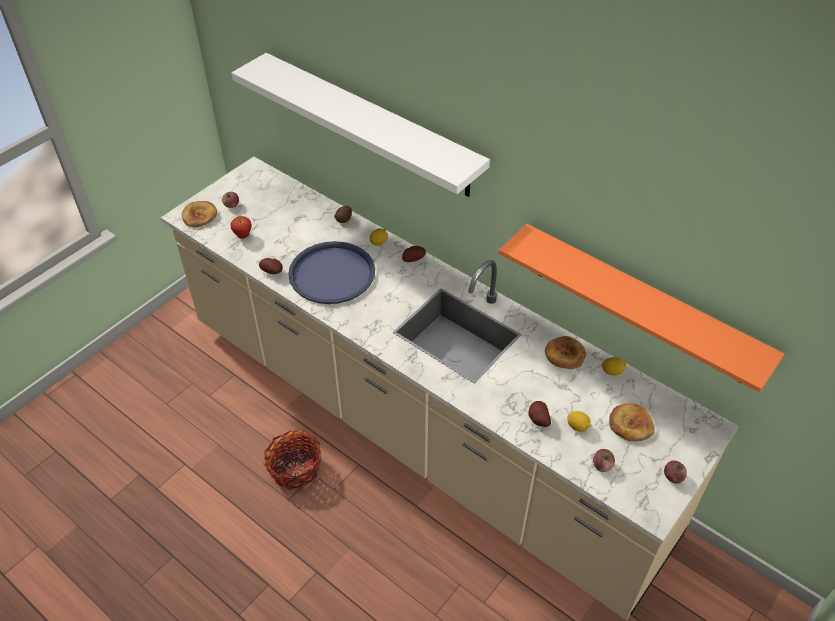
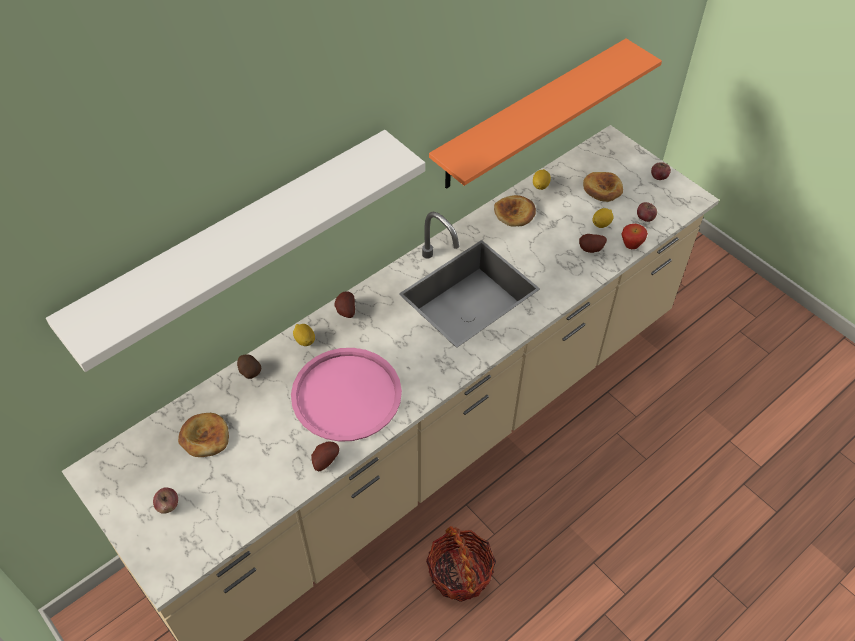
camera: 80 degrees left, 5 degrees up
(199, 216) = (175, 550): bread -> bread (204, 437)
(243, 236) = (242, 493): apple -> apple (631, 246)
(332, 273) = (346, 395): blue tray -> pink tray

